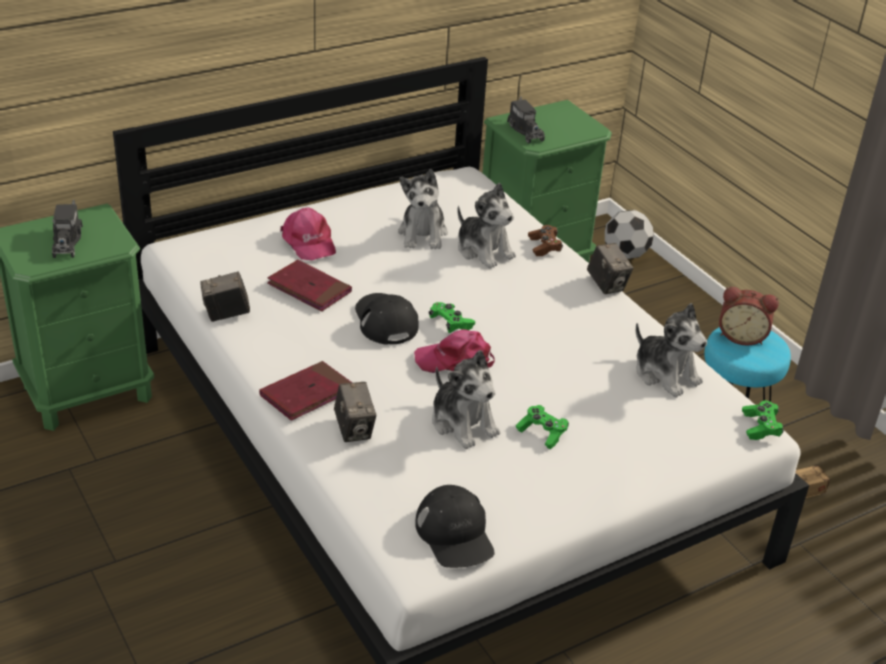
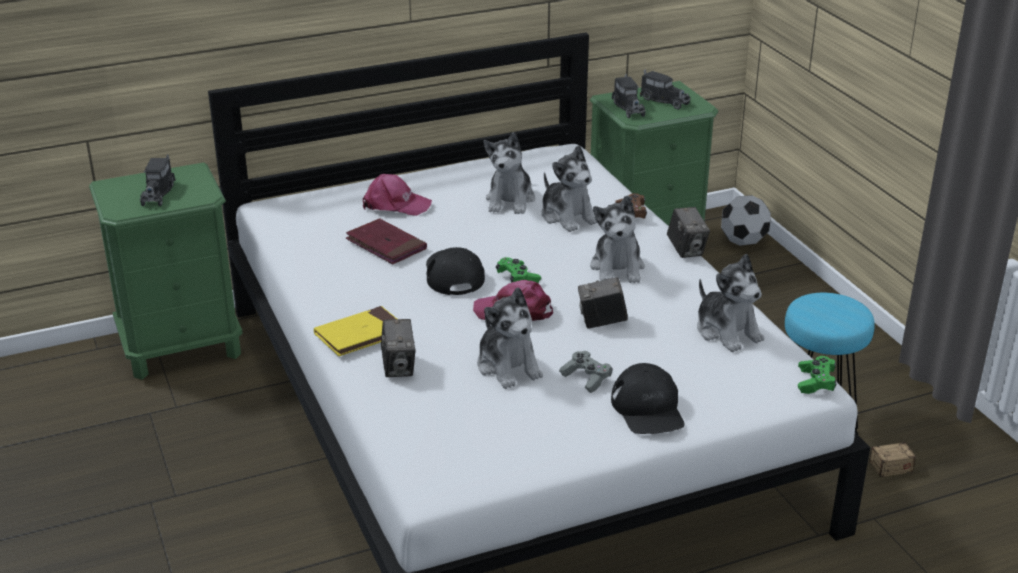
camera: 10 degrees right, 5 degrees down
(226, 314) = (300, 264): camera -> camera (602, 322)
(307, 394) = (360, 335): red book -> yellow book
(308, 242) = (395, 205): pink cap -> pink cap turned 60 degrees counterclockwise
(455, 534) = (475, 462): black cap -> black cap (648, 409)
(542, 433) = (586, 378): green game controller -> grey game controller
(545, 307) = (617, 268): none -> plush toy
(556, 122) = (662, 100): none -> toy truck
(741, 336) = (824, 304): alarm clock -> none

